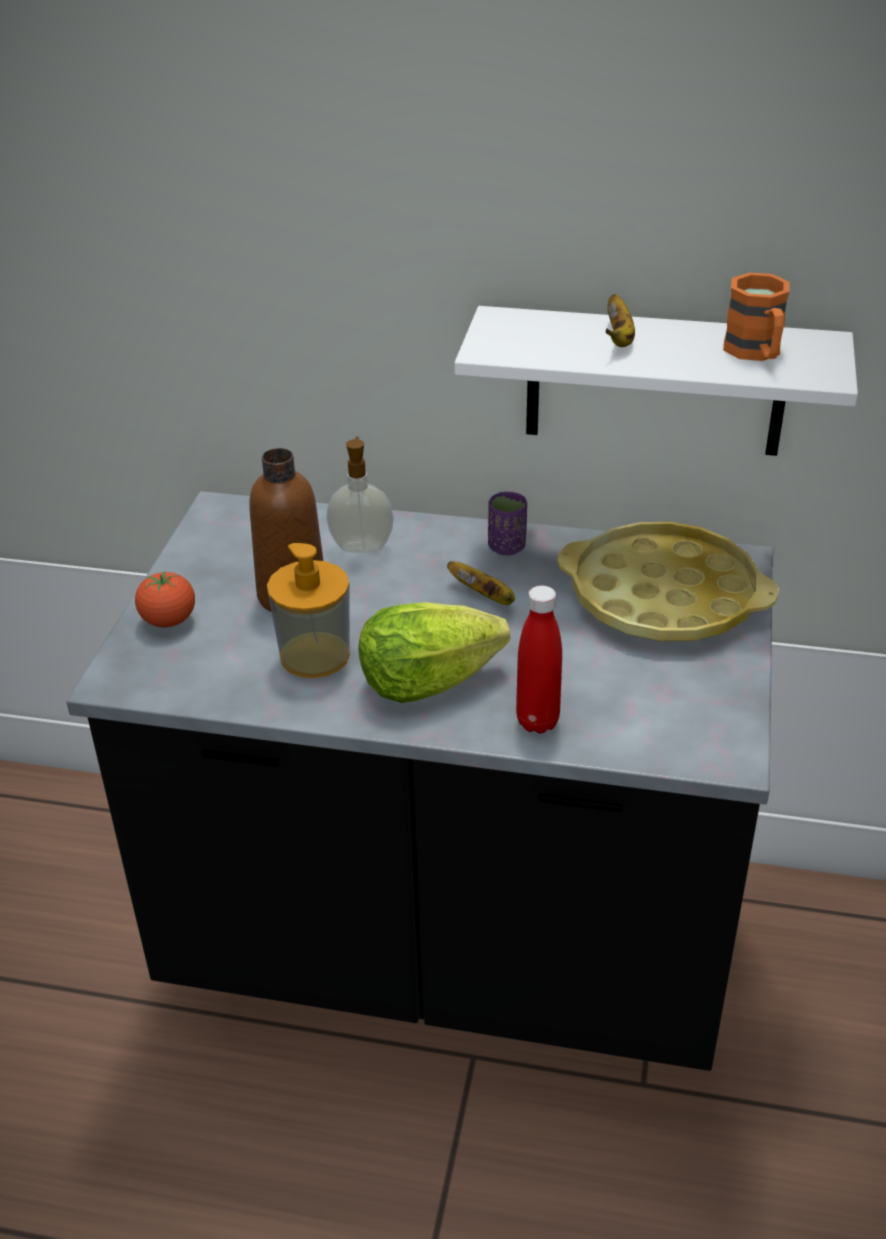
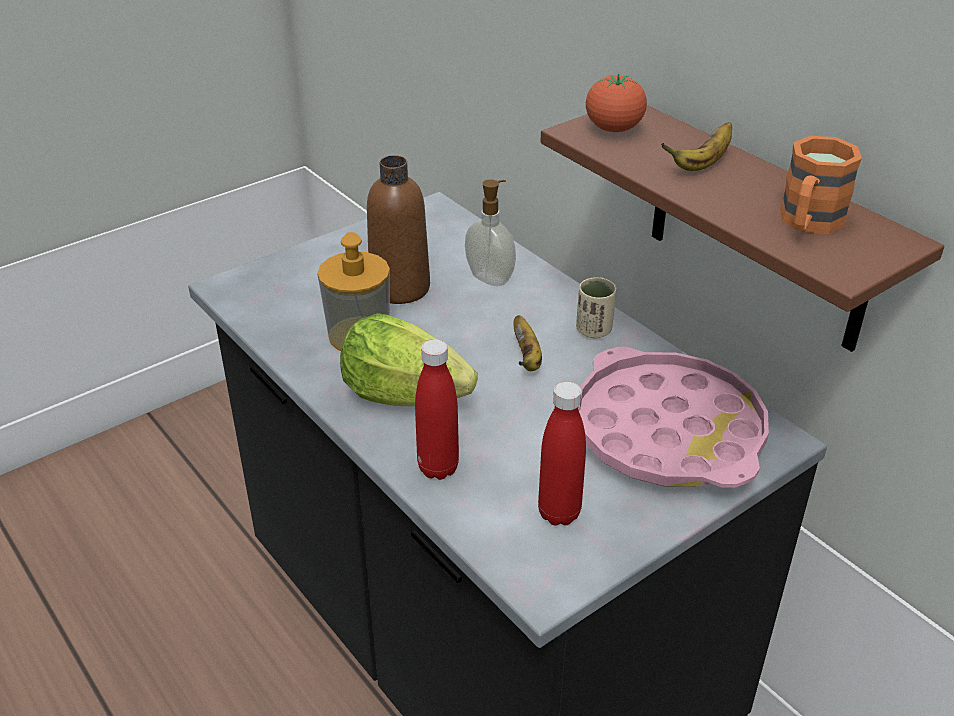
camera: 40 degrees right, 0 degrees up
(169, 621) = (306, 266): tomato -> tomato (613, 129)
(507, 547) = (594, 330): purple cup -> beige cup
(655, 382) = (758, 228): white shelf -> brown shelf
(663, 596) = (668, 432): yellow tray -> pink tray
(669, 699) = (559, 513): none -> red bottle

